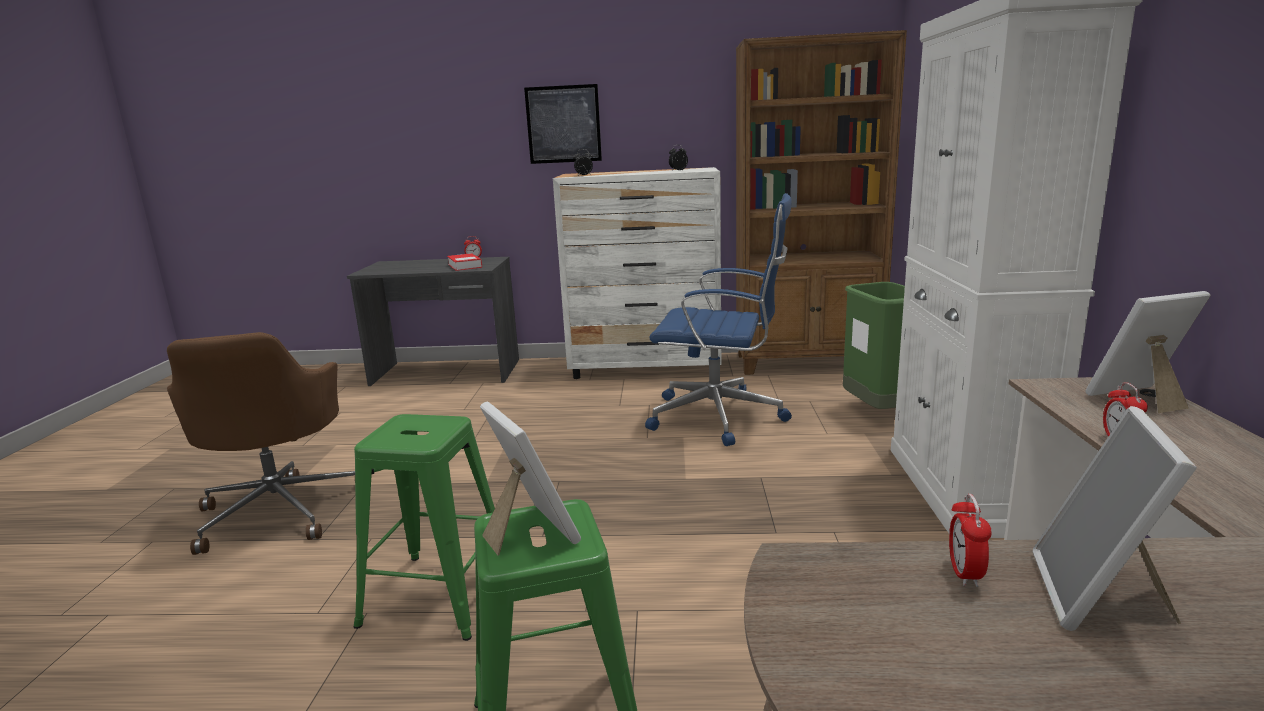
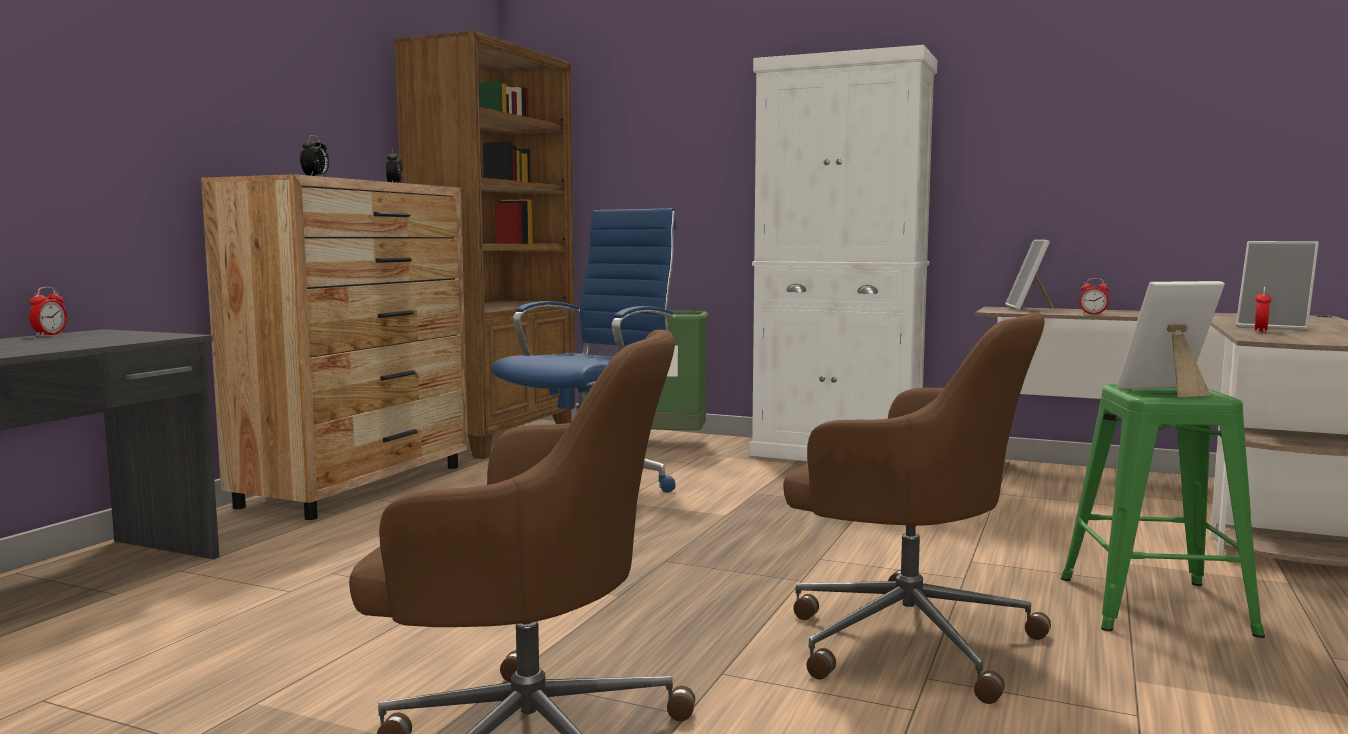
camera: 70 degrees left, 10 degrees down
(436, 595) = (905, 638): green stool -> brown office chair
(465, 266) = (112, 338): book -> none
(563, 124) = (190, 94): picture -> none
(646, 367) = (357, 485): white dresser -> brown dresser
(964, 574) = (1260, 331): alarm clock -> alarm clock turned 90 degrees counterclockwise

